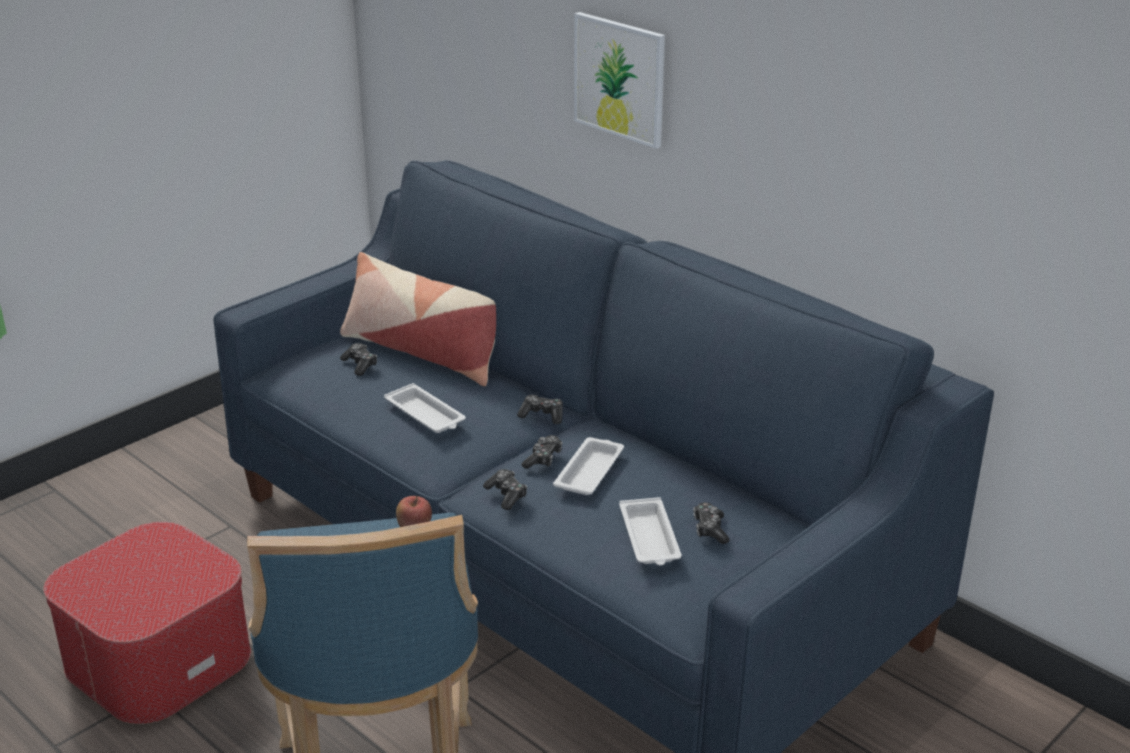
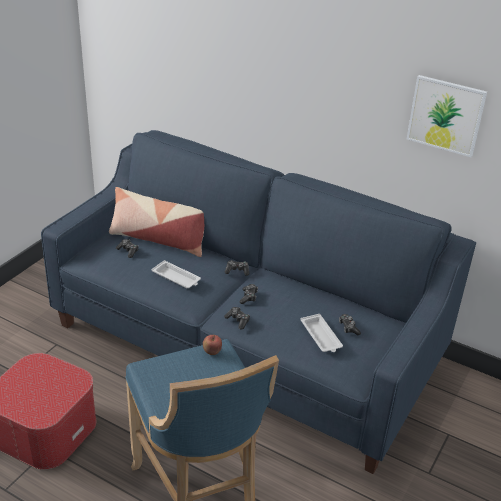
camera: 15 degrees left, 5 degrees up
(590, 471) = (276, 301): white tray -> none
(620, 79) = (259, 85): picture -> picture (445, 115)

